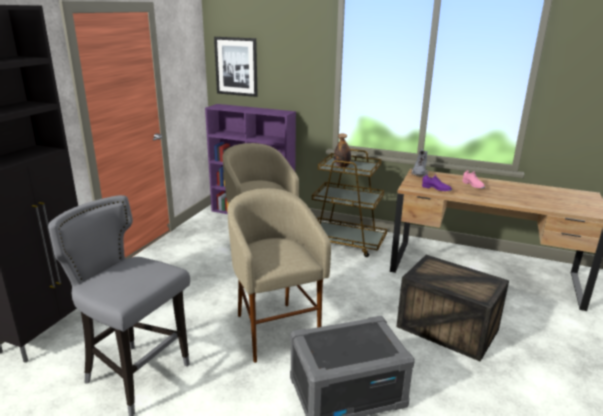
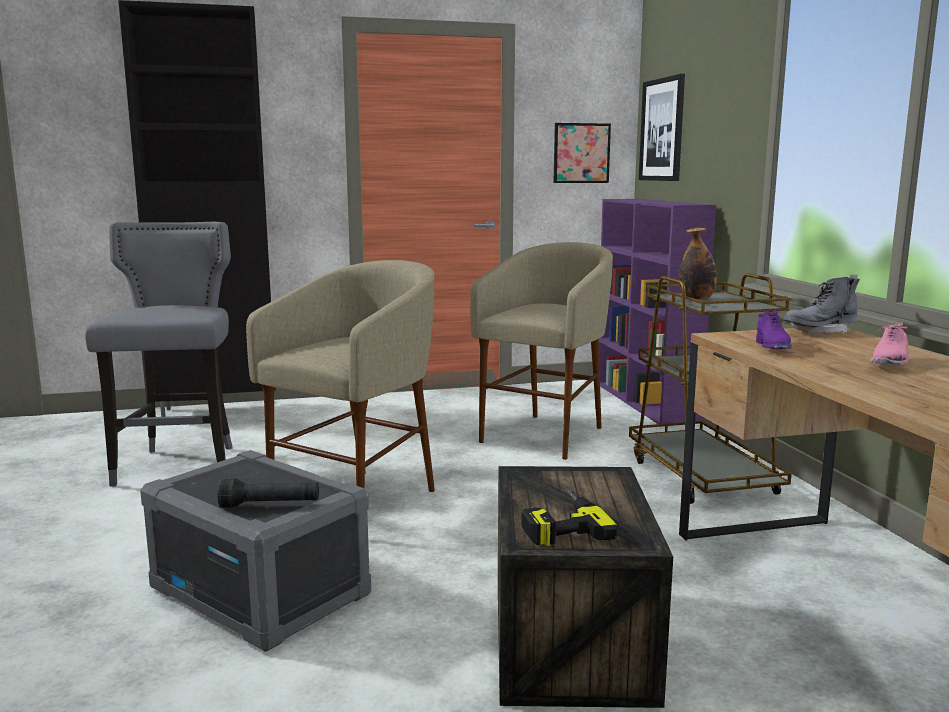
camera: 55 degrees right, 10 degrees down
(188, 81) = (581, 153): none -> picture
(380, 345) = (270, 505): none -> black flashlight
(470, 287) = (559, 522): none -> power drill

